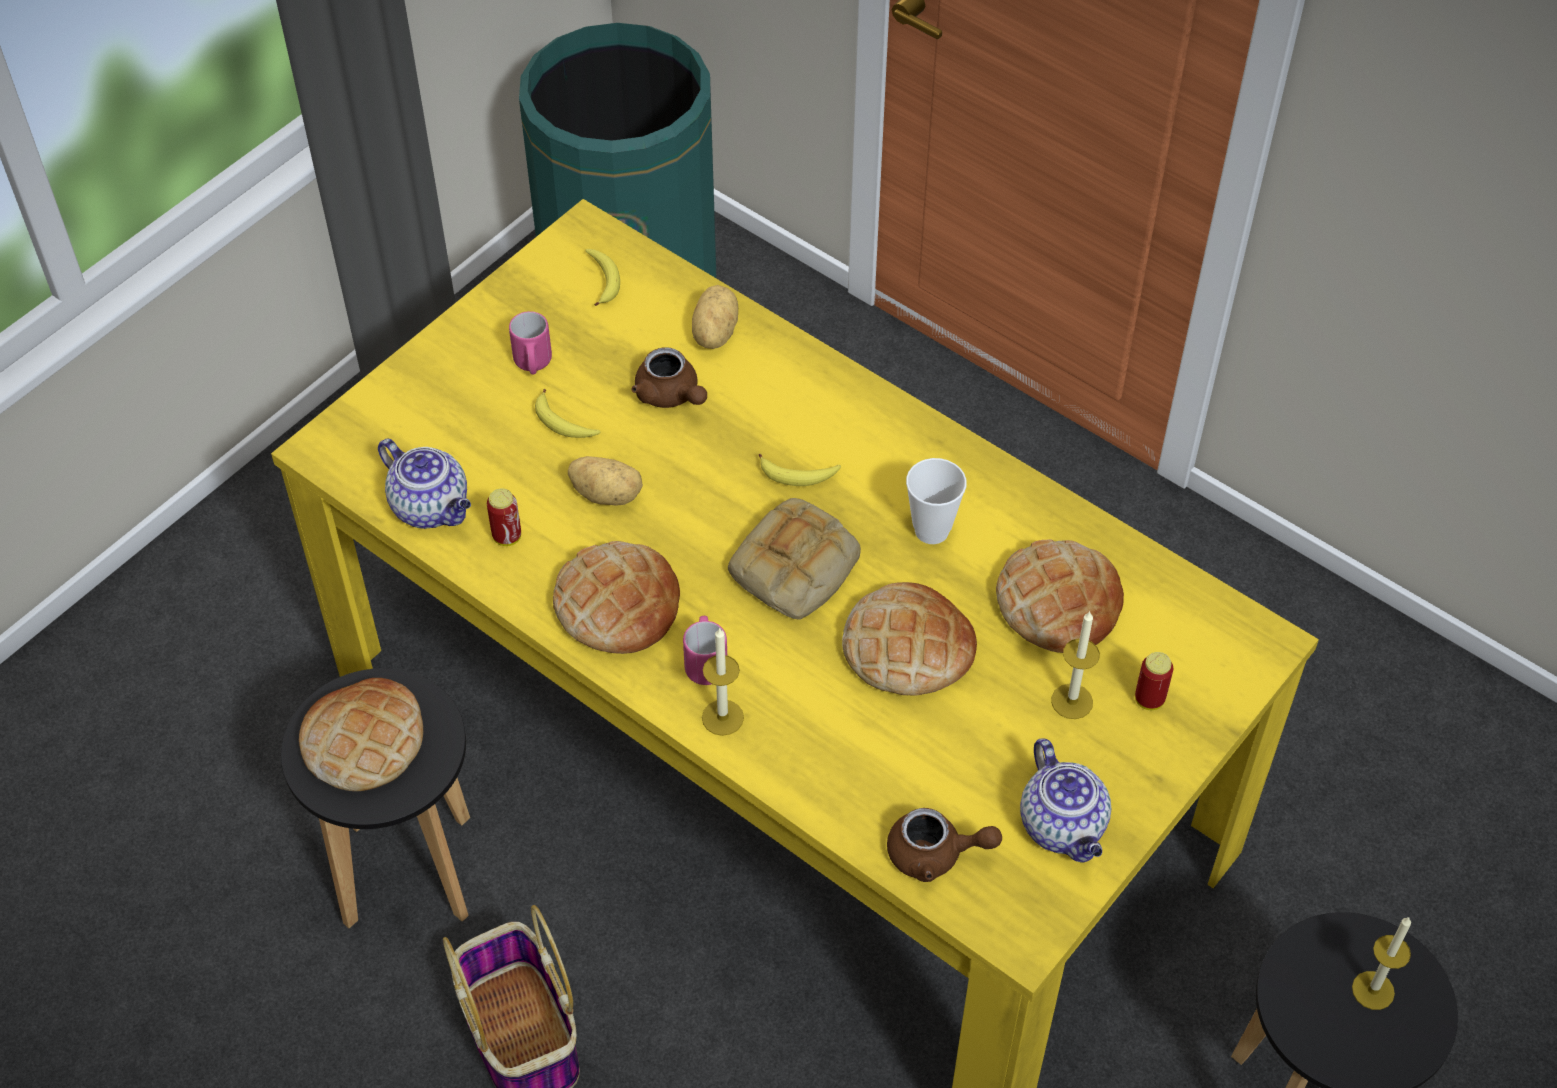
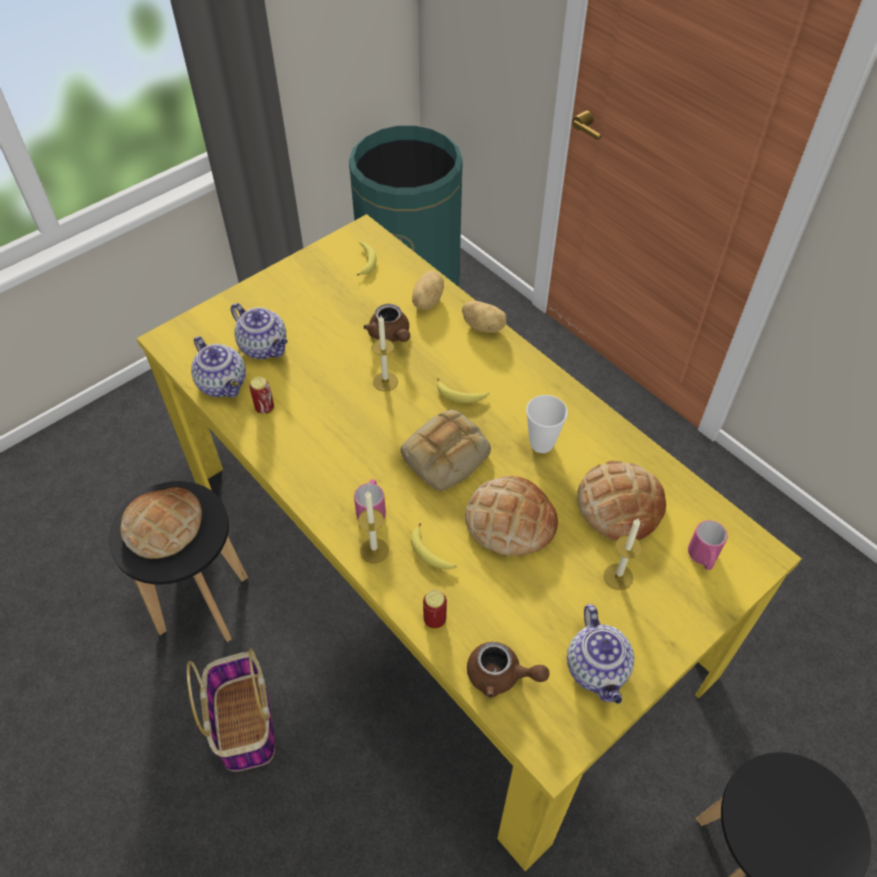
camera: 10 degrees right, 0 degrees up
(479, 441) = (265, 347): none -> teapot
(533, 364) = (310, 305): pink mug -> pink mug (703, 558)
(563, 423) = (319, 343): banana -> banana (430, 553)
(607, 493) = (335, 390): potato -> potato (484, 326)
(617, 604) = (324, 463): bread -> none
(1149, 699) = (674, 584): can -> can (435, 620)
(1373, 990) = (808, 819): candle -> candle (385, 381)

